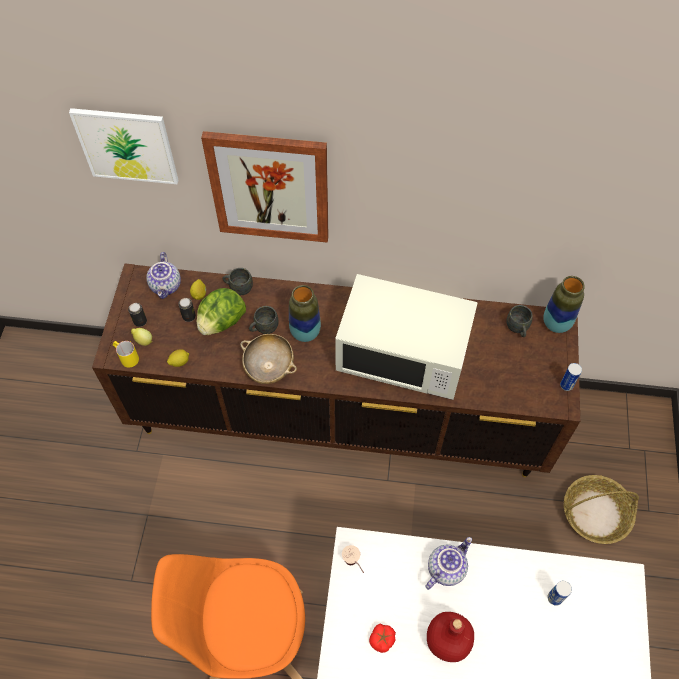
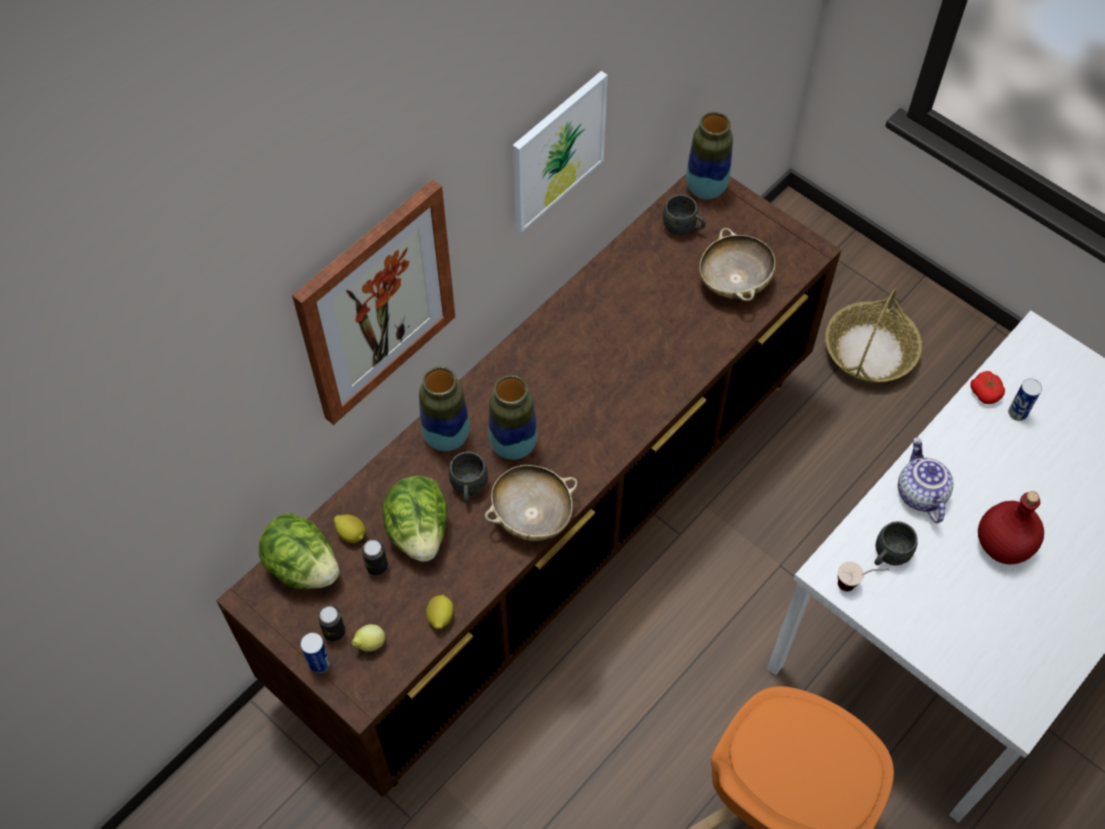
camera: 55 degrees left, 0 degrees up
(126, 145) = (198, 408): picture -> picture (557, 151)
(126, 357) = (379, 679): yellow mug -> none
(166, 286) = (303, 566): teapot -> lettuce
(238, 288) = (380, 481): grey mug -> grey mug (888, 555)
(286, 300) = (446, 437): none -> vase
(382, 639) = (962, 609): tomato -> tomato (985, 392)
(403, 355) = (629, 361): white microwave -> none
(504, 376) = (734, 281): none -> beige bowl
(566, 385) = (789, 232): can -> can (319, 663)

